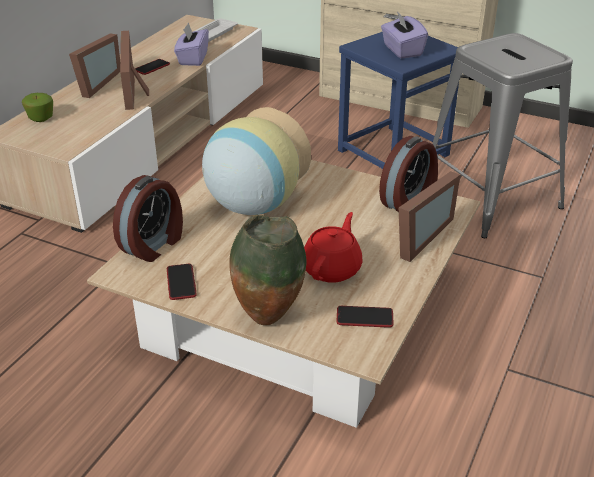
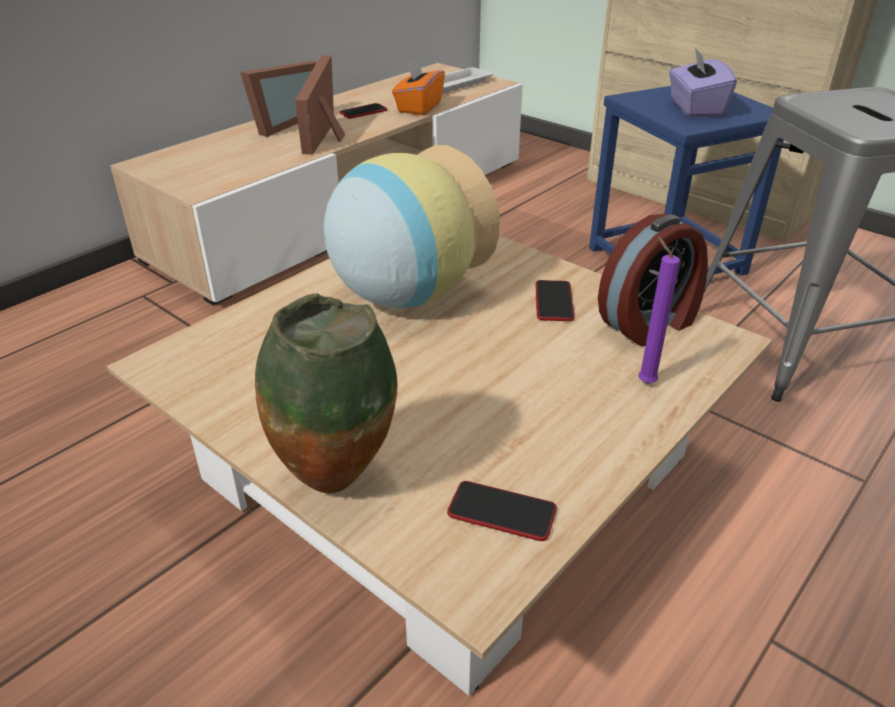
camera: 15 degrees right, 0 degrees up
(40, 118) = (194, 152): apple -> none
(154, 245) = (231, 330): alarm clock -> none
(181, 282) = (235, 394): phone -> phone (554, 302)
(192, 59) = (419, 107): purple tissue box -> orange tissue box
(332, 268) = (482, 412): red teapot -> none
(416, 237) = (644, 381): picture frame -> purple candle

